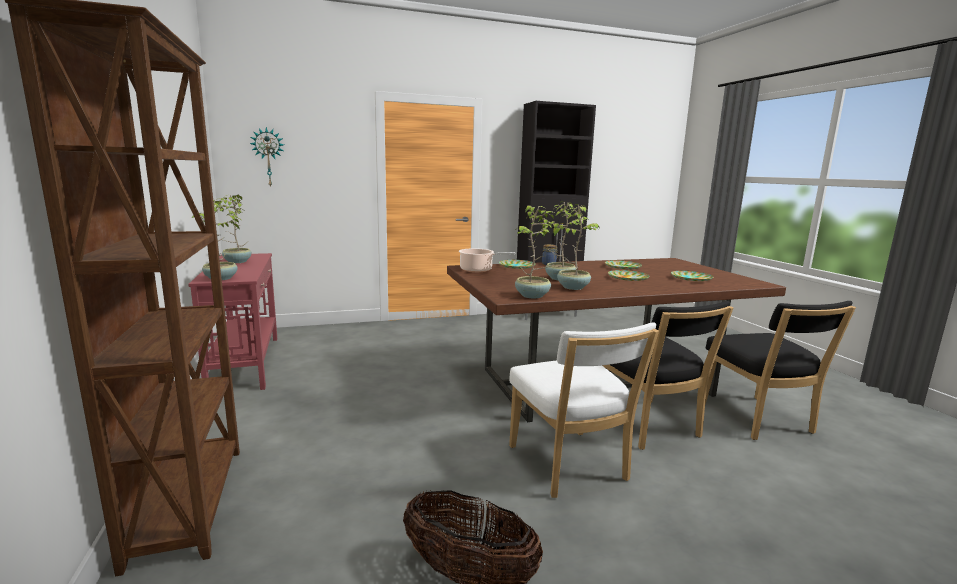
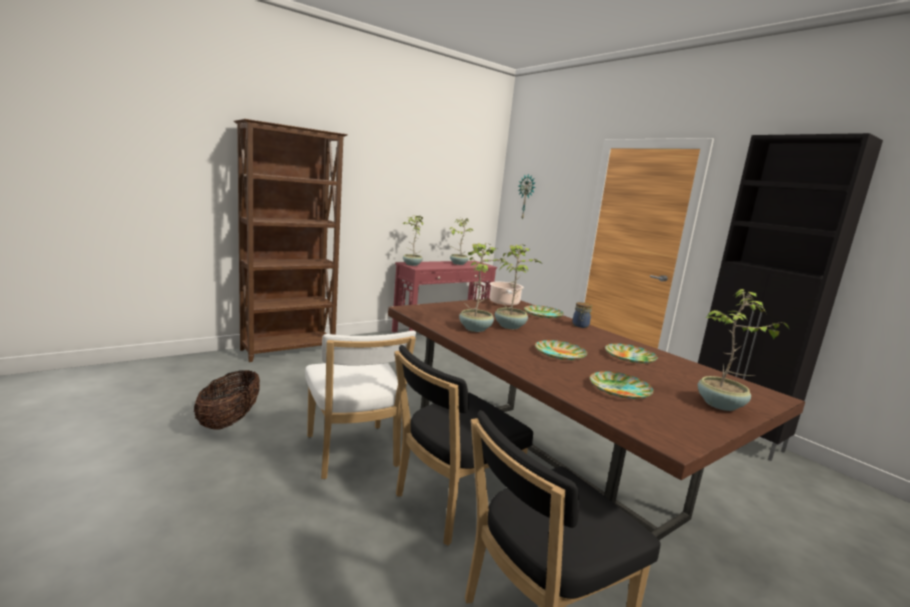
camera: 70 degrees right, 0 degrees up
(533, 296) = (424, 315): potted plant -> potted plant (720, 405)
(570, 466) = (353, 454): white chair -> white chair turned 75 degrees counterclockwise

